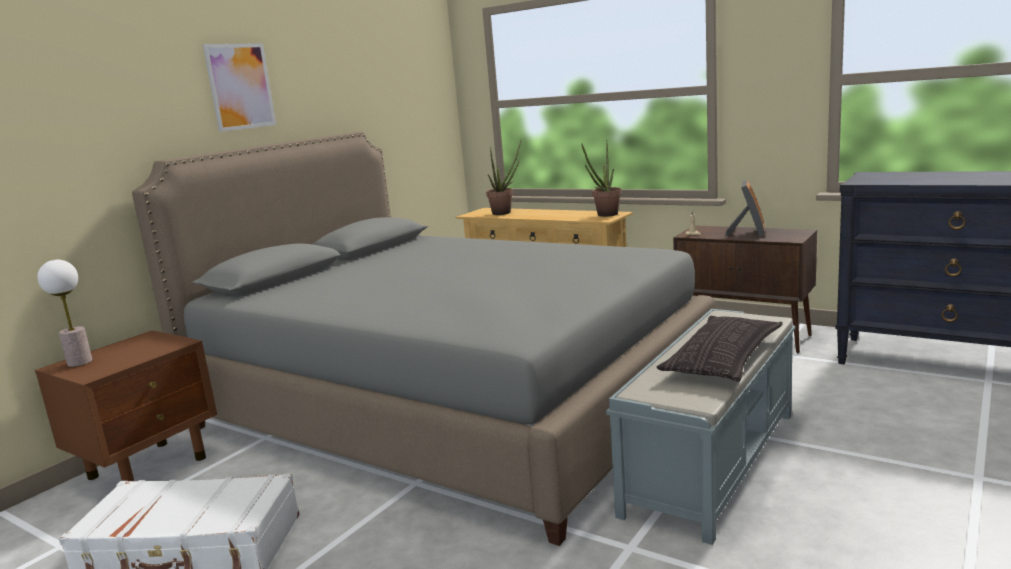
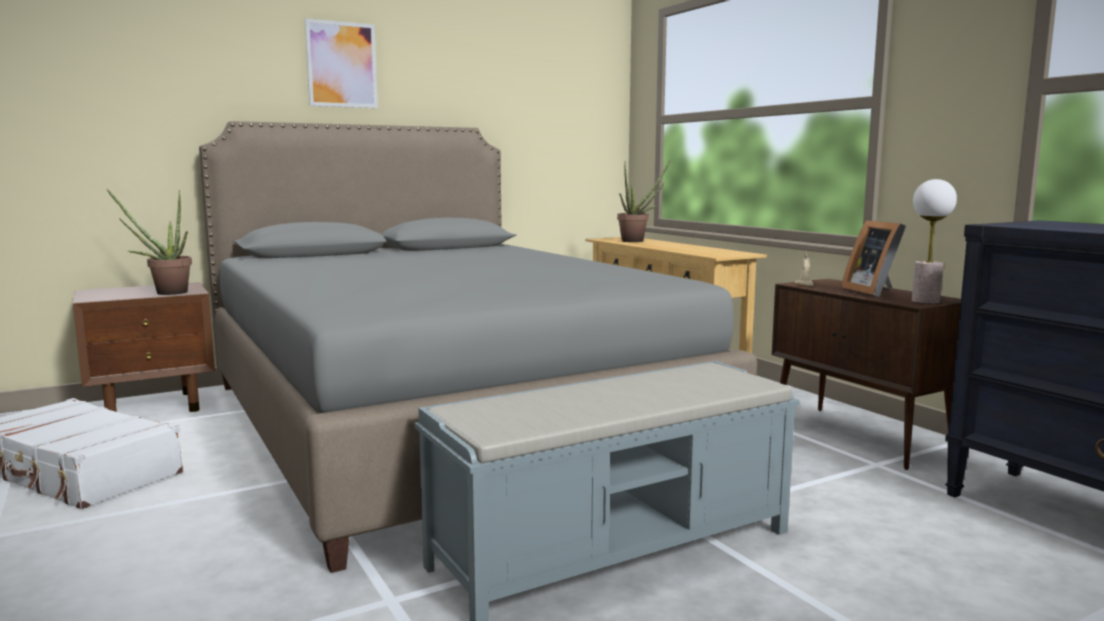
camera: 25 degrees right, 5 degrees down
(79, 362) = (106, 291): table lamp -> table lamp (925, 301)
(604, 215) = (726, 253): potted plant -> potted plant (165, 293)
(723, 358) = (615, 403): pillow -> none
(748, 233) = (874, 292): picture frame -> picture frame turned 120 degrees clockwise

